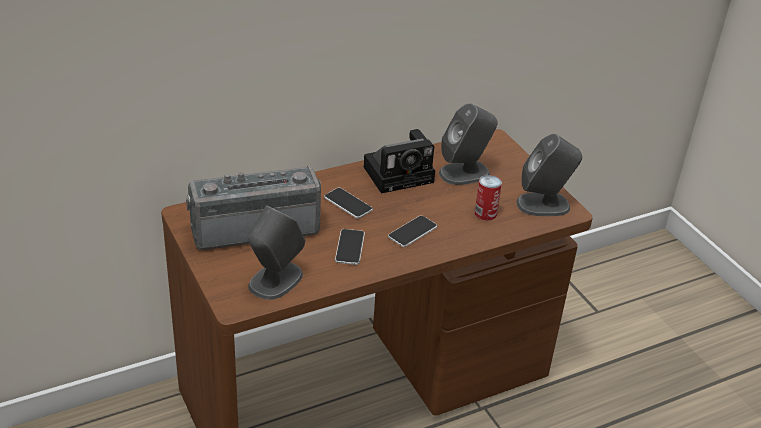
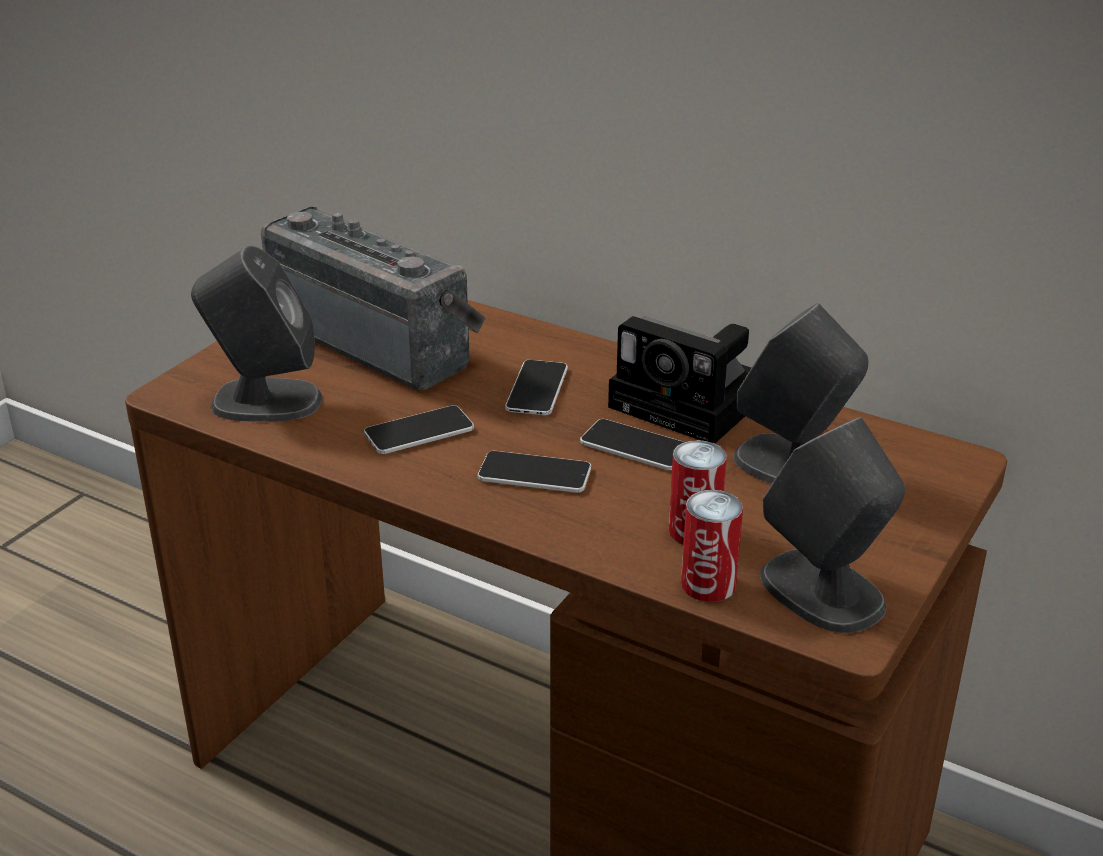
camera: 60 degrees right, 5 degrees down
(417, 200) = (635, 447): none -> phone
(519, 225) = (708, 584): none -> can

